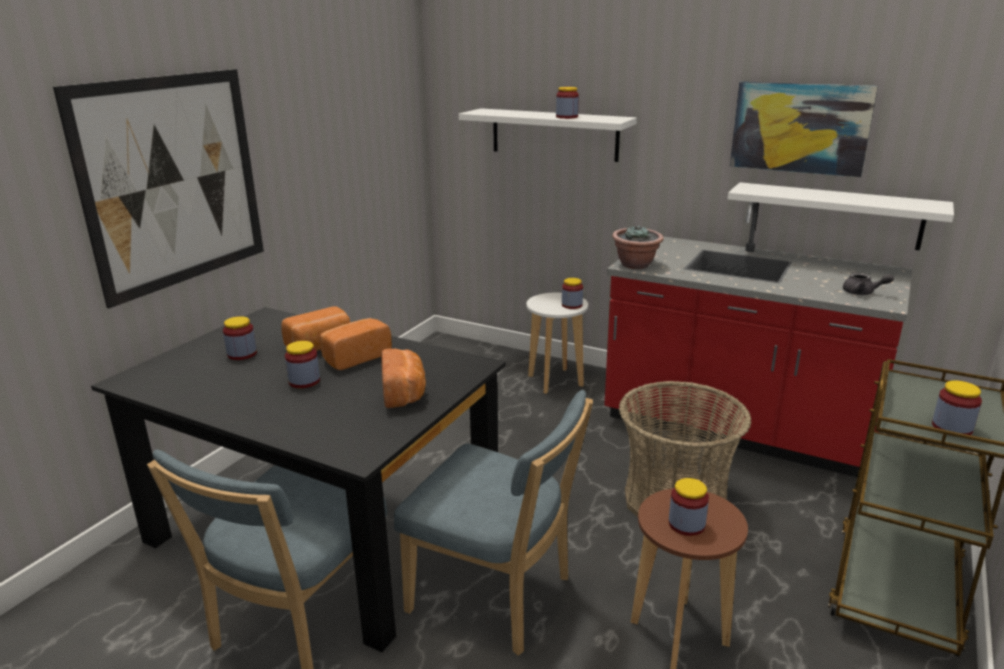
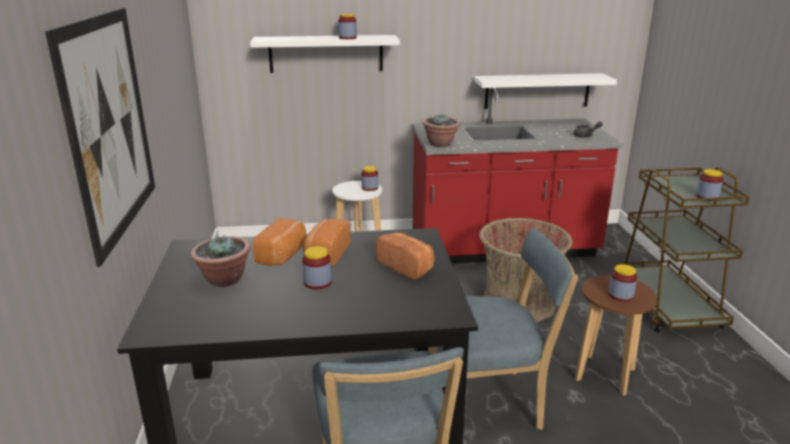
camera: 35 degrees left, 0 degrees up
(242, 354) = (224, 280): jar -> potted plant
(800, 128) = (511, 34): picture -> none

